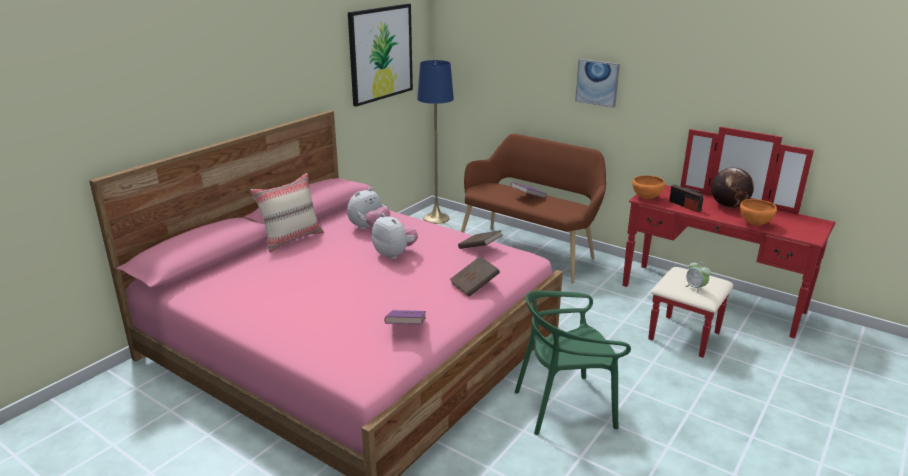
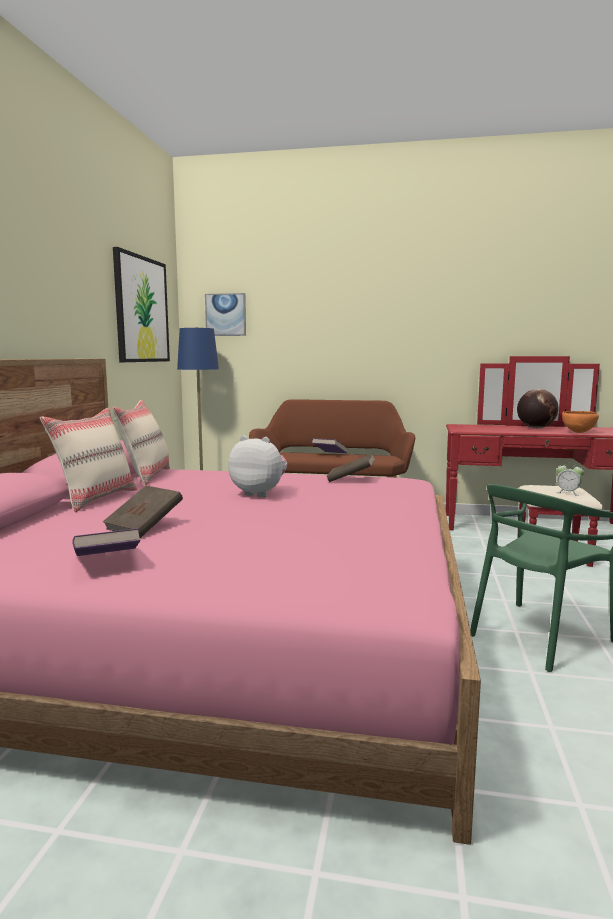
camera: 25 degrees left, 15 degrees down
(344, 215) = (145, 476): none -> beige pillow
(369, 228) = (195, 481): plush toy -> none
(406, 327) = (384, 540): purple book -> purple book (107, 562)
(474, 286) = (397, 502): brown book -> brown book (144, 527)
(597, 82) = (378, 333): picture -> picture (225, 315)
(646, 198) = (463, 429): orange bowl -> none
(684, 206) = (503, 430): radio -> none

